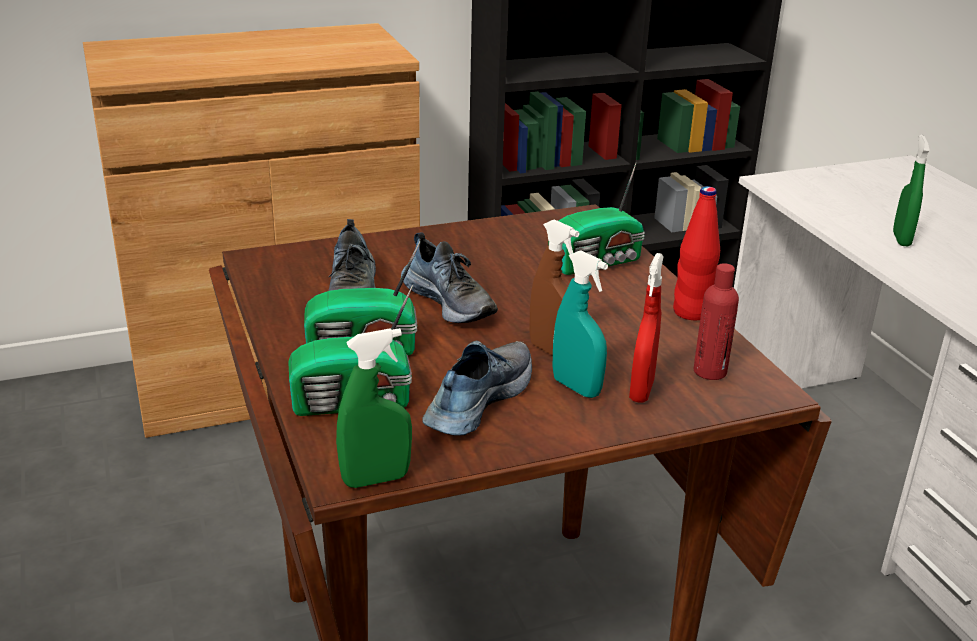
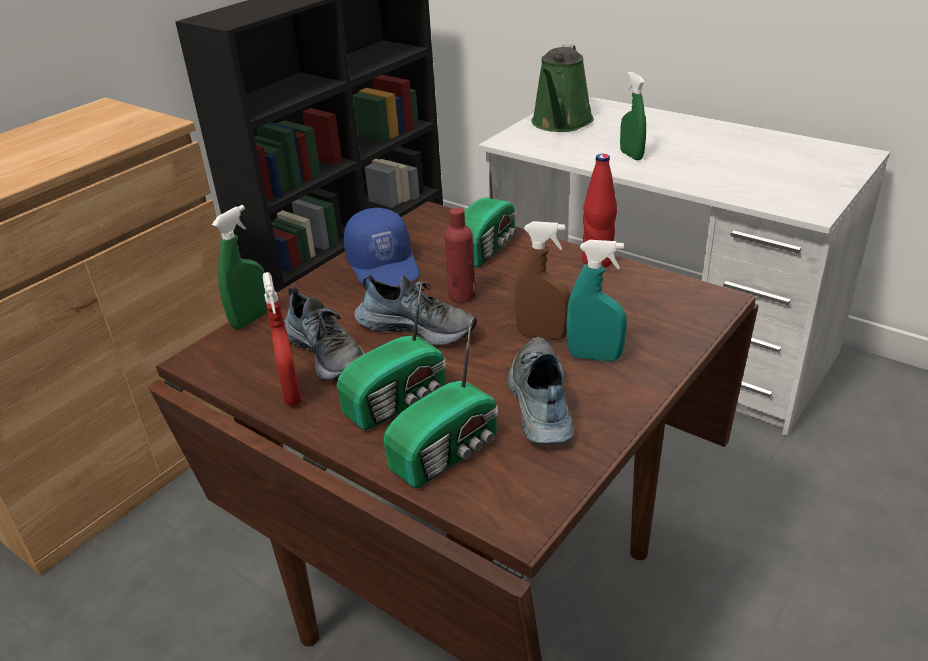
camera: 30 degrees left, 5 degrees up
(375, 479) = (547, 511): green spray bottle -> green spray bottle (251, 319)
(485, 244) = (384, 266): none -> blue cap
(641, 390) = (639, 338): red spray bottle -> red spray bottle (291, 393)
(710, 371) = (663, 302): red bottle -> red bottle (462, 295)
(859, 183) = (561, 123): none -> green watering can

